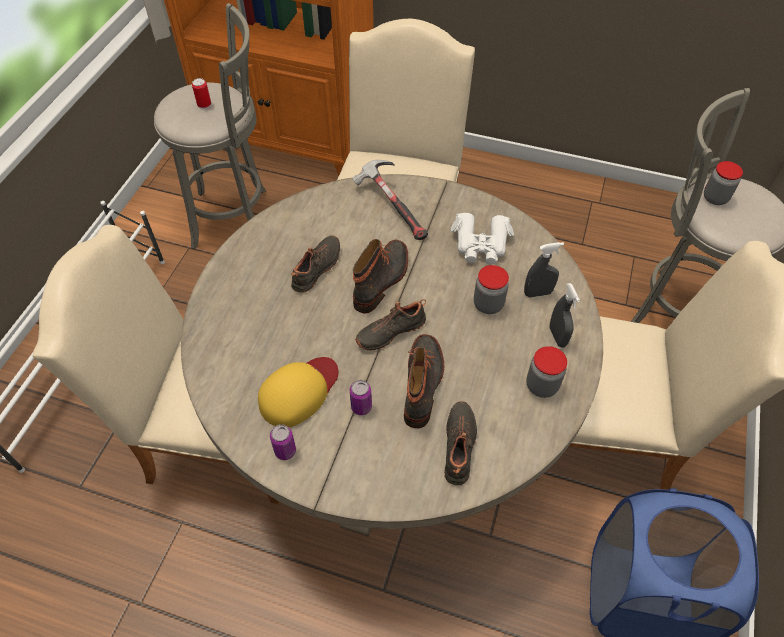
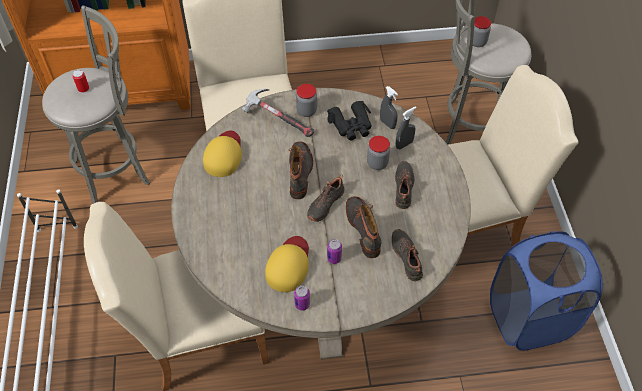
camera: 25 degrees left, 0 degrees up
(303, 226) = (224, 155): none -> yellow cap
(318, 269) = (252, 181): black shoe -> black shoe (404, 188)
(481, 245) = (351, 125): white binoculars -> black binoculars
(542, 385) = (436, 202): jar -> jar (306, 111)
(557, 336) = (430, 168): grey spray bottle -> grey spray bottle (387, 124)

